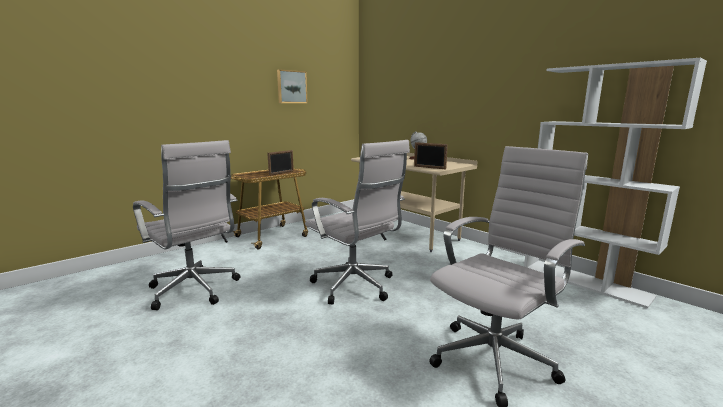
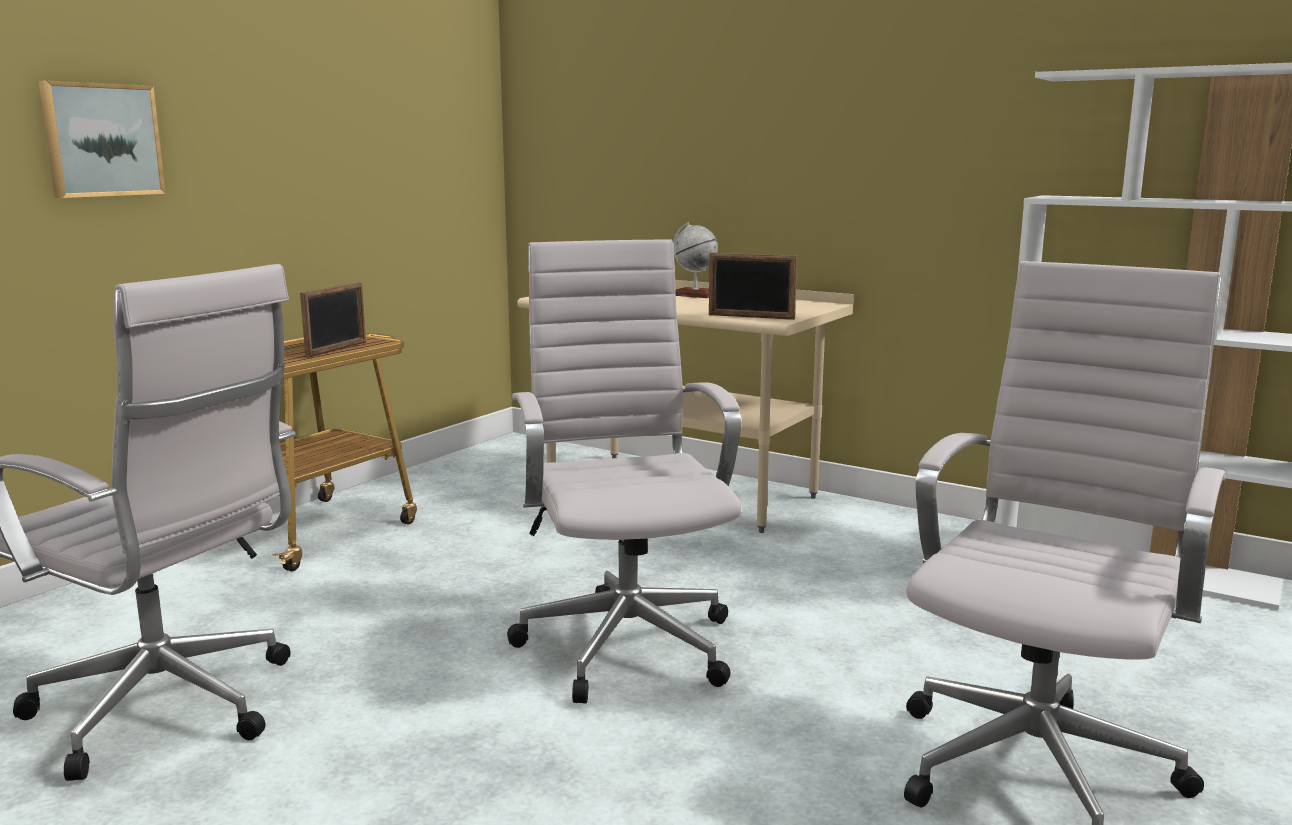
camera: 15 degrees left, 0 degrees up
(291, 87) = (335, 103): picture -> picture (101, 140)
(356, 287) = (625, 642): white office chair -> white office chair turned 135 degrees counterclockwise

